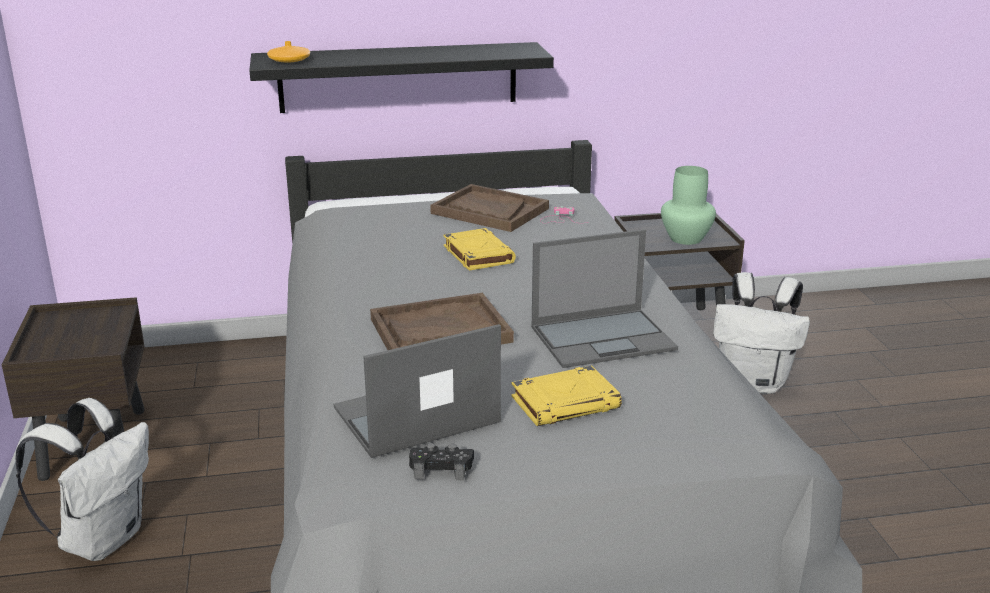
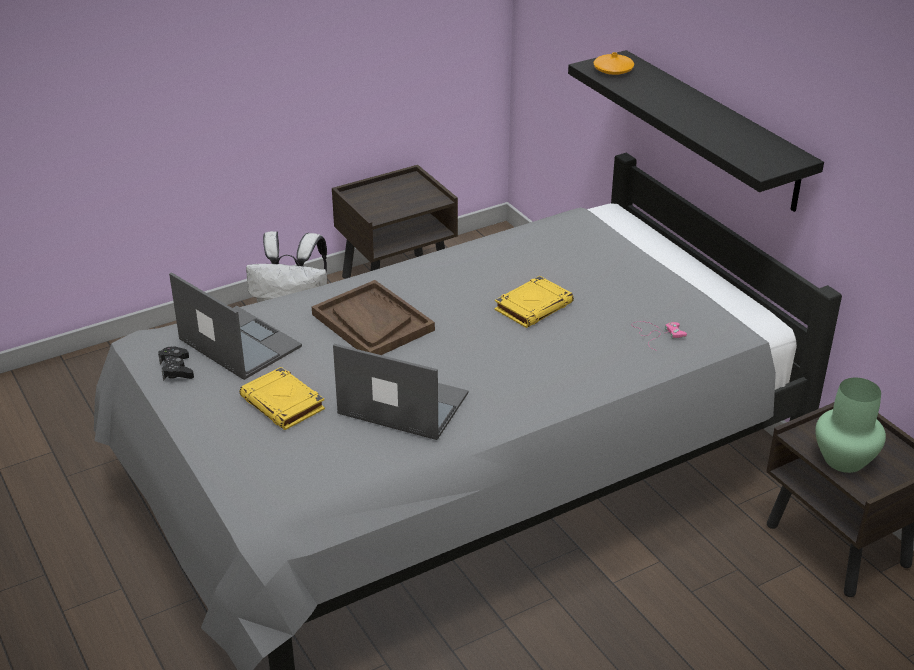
camera: 70 degrees right, 10 degrees up
(489, 211) = (643, 290): brown tray -> none
(604, 338) = (401, 403): laptop -> laptop turned 150 degrees clockwise
(754, 383) = (751, 635): white backpack -> none

